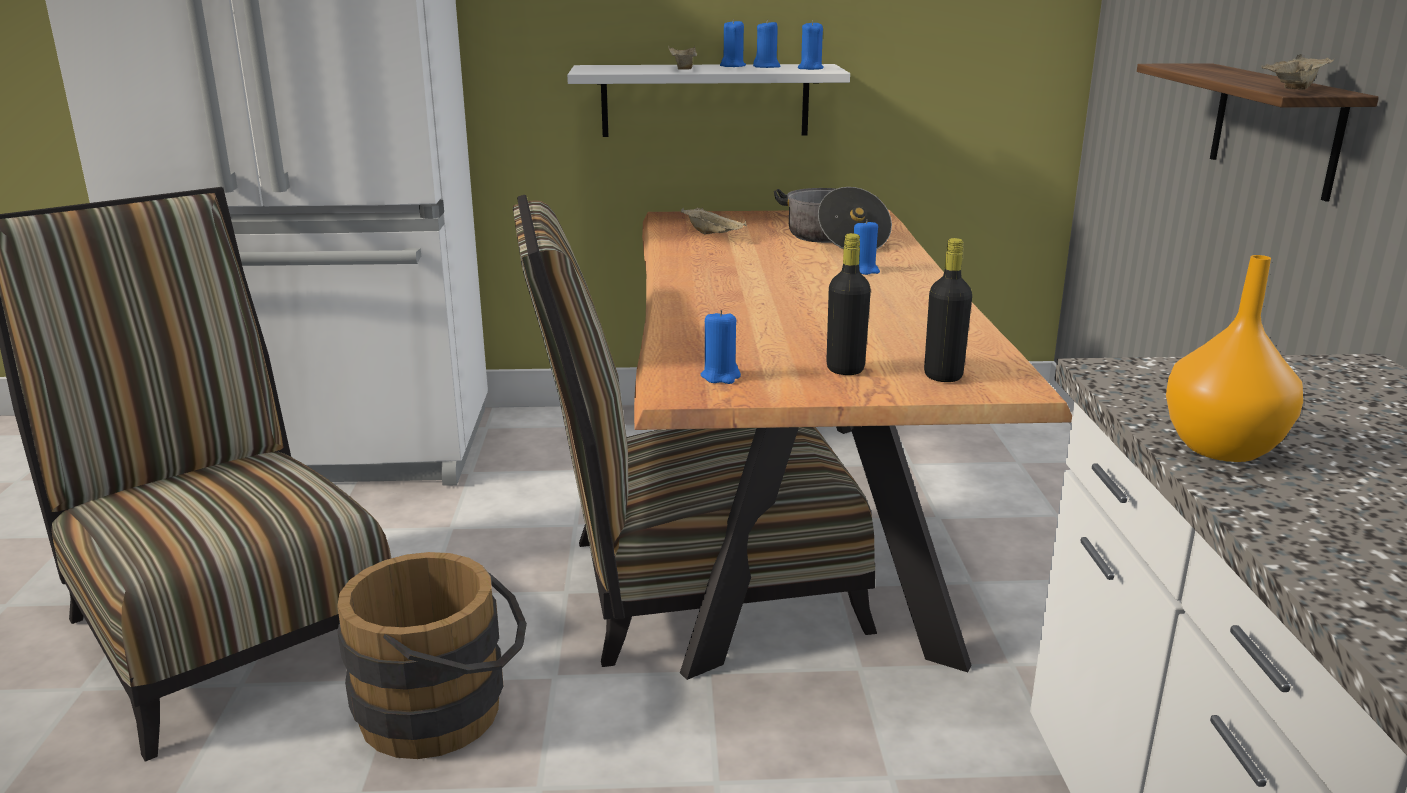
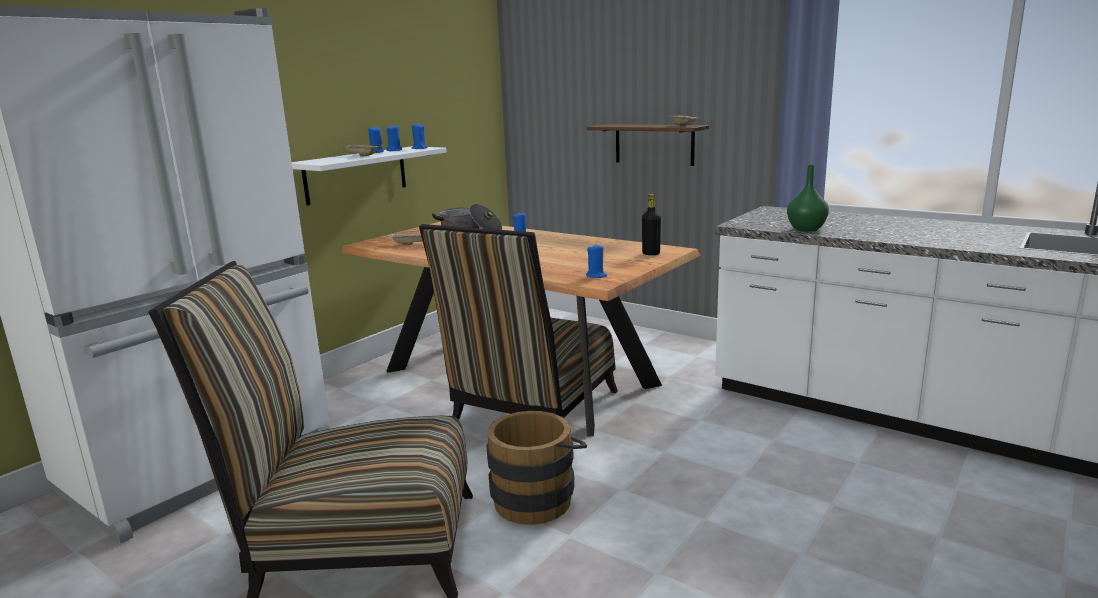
camera: 50 degrees left, 5 degrees down
(845, 369) = (621, 261): black bottle -> none
(1224, 449) = (807, 229): orange vase -> green vase

